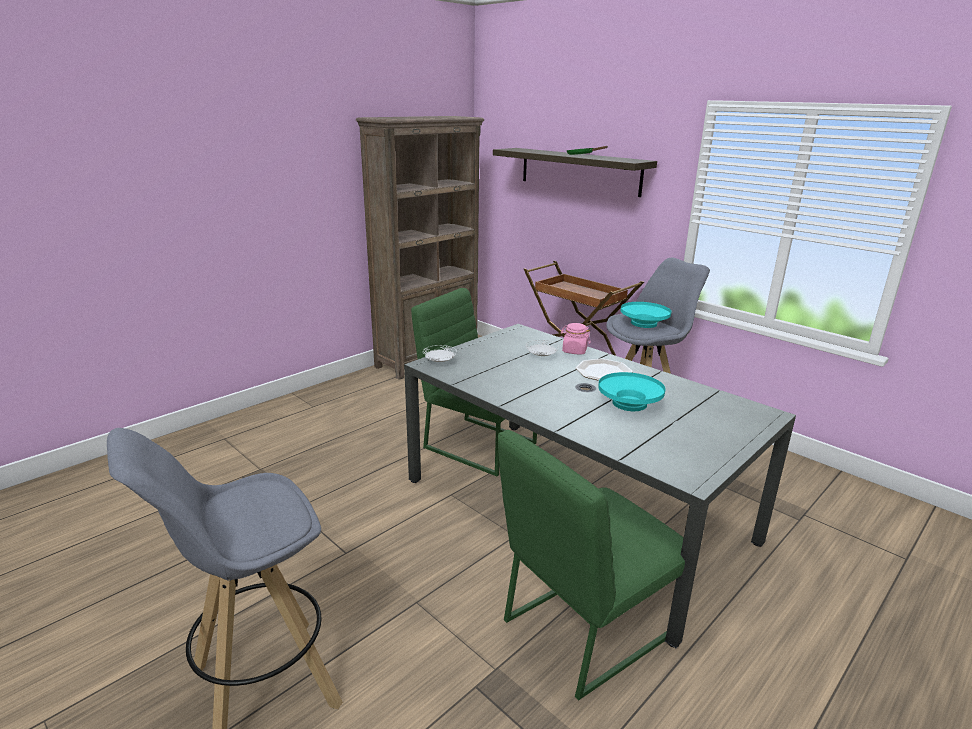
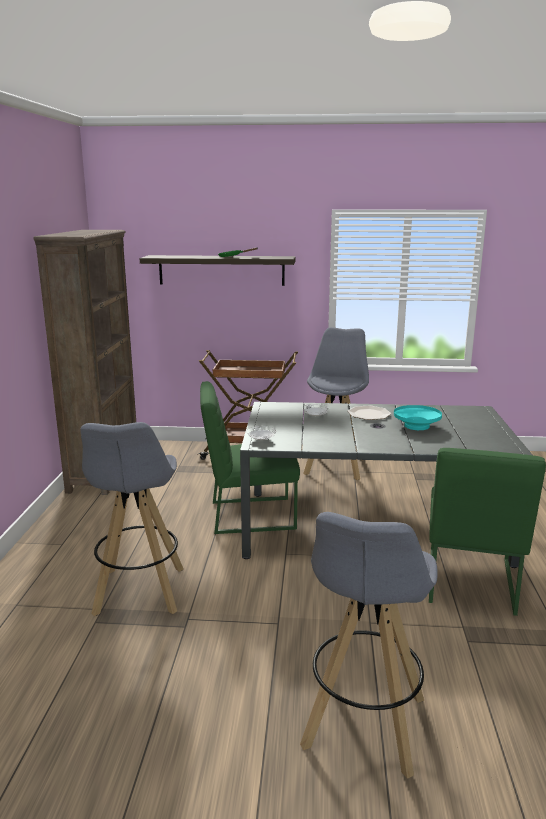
camera: 40 degrees left, 5 degrees down
(299, 469) = (138, 592): none -> grey stool
(574, 351) = (327, 408): pink jar -> none
(644, 323) = (335, 379): turquoise bowl -> none

